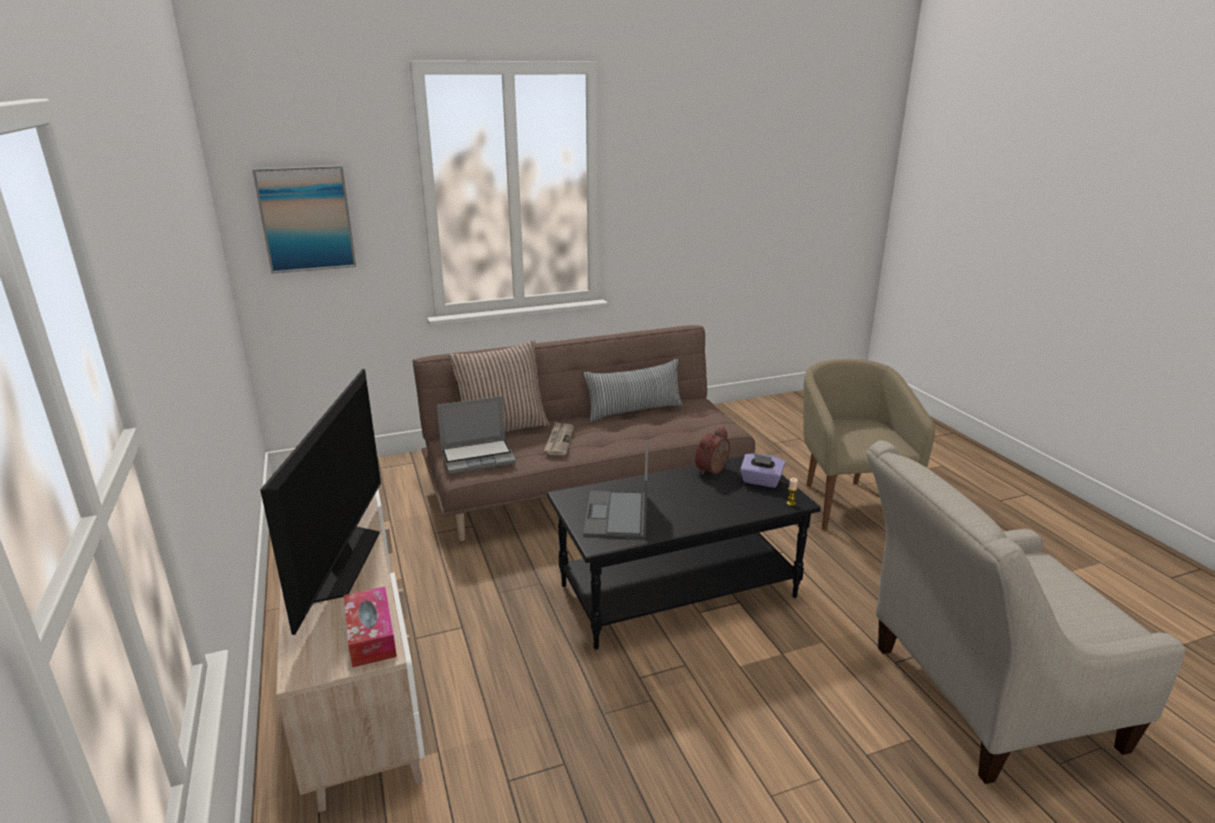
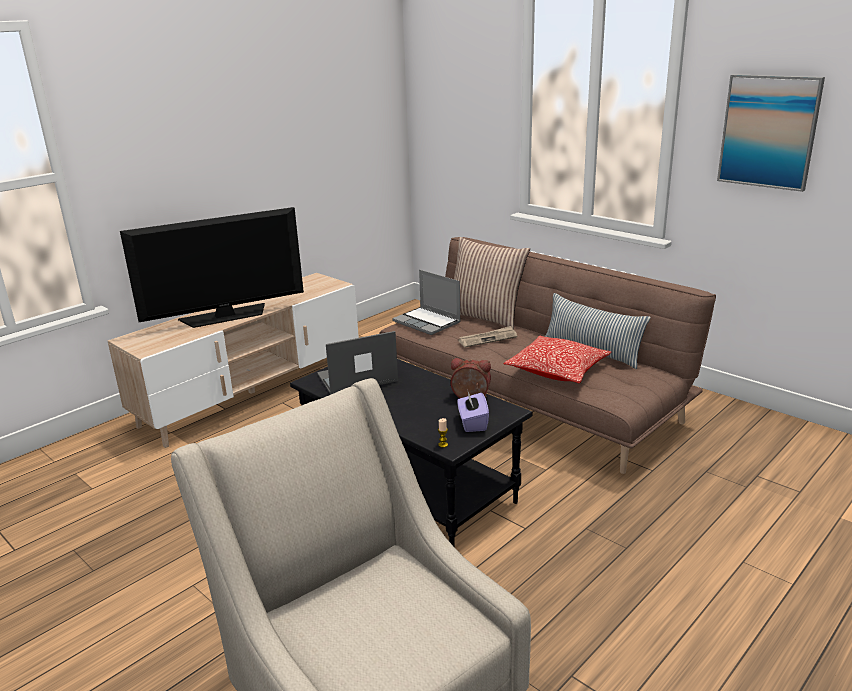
camera: 65 degrees right, 0 degrees up
(306, 219) = (449, 113): picture -> picture (768, 131)
(371, 635) = (159, 344): tissue box -> none
(655, 432) = (557, 371): none -> pillow
(847, 503) = (677, 555): beige armchair -> none

